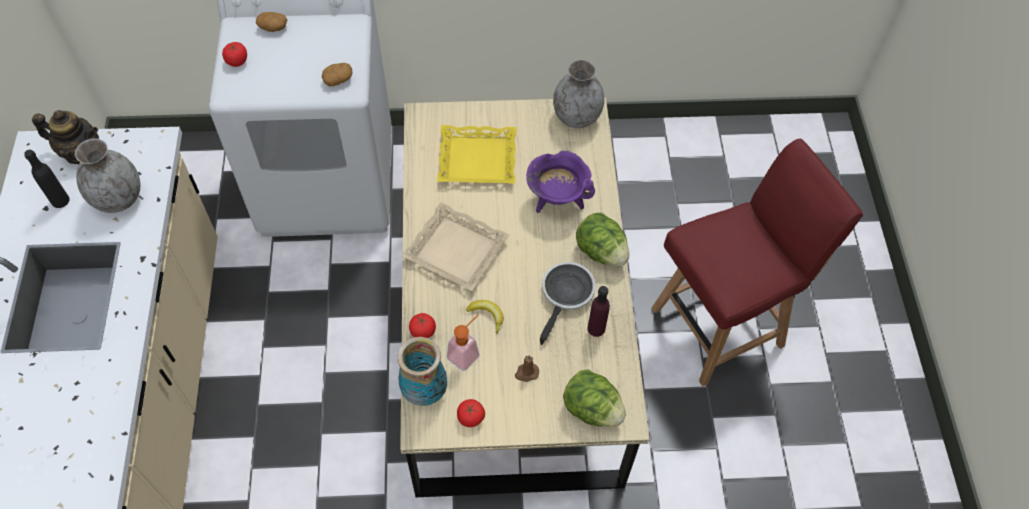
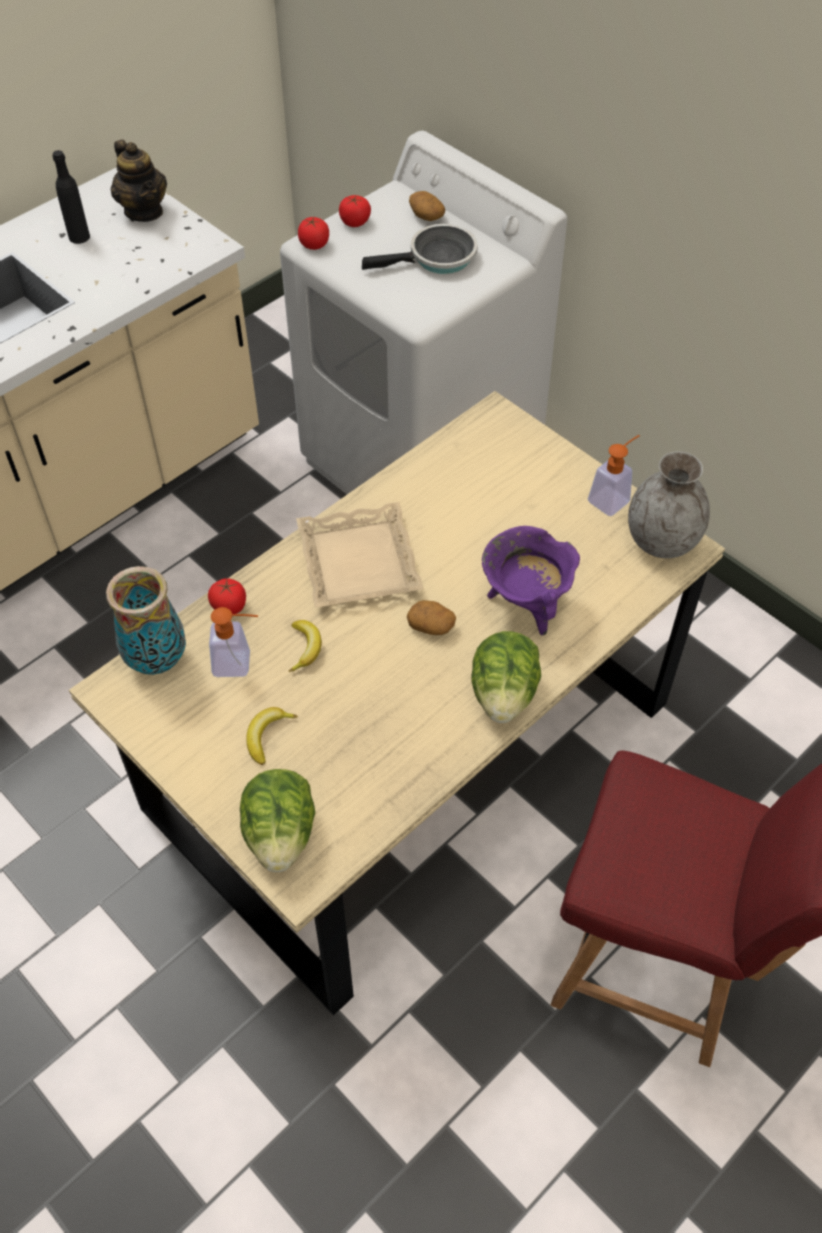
camera: 50 degrees right, 5 degrees down
(118, 199) = (119, 268): grey vase -> none
(338, 79) = (422, 300): potato -> potato (431, 625)
(470, 417) = (162, 724): tomato -> tomato (314, 244)
(477, 160) = (495, 498): yellow tray -> none
(526, 373) = (267, 736): brown candle -> banana
(530, 113) = (613, 498): none -> soap dispenser
(566, 295) = (408, 702): frying pan -> frying pan (437, 258)
(596, 328) = (393, 763): purple bottle -> none

